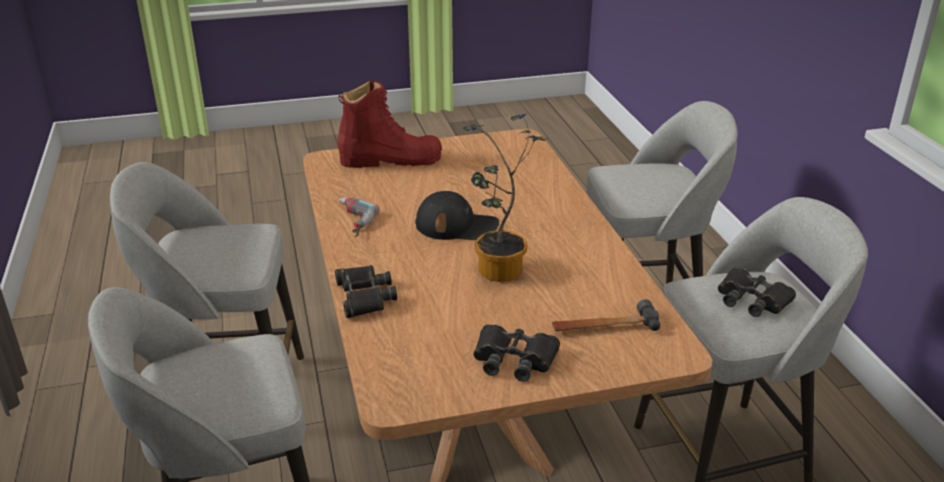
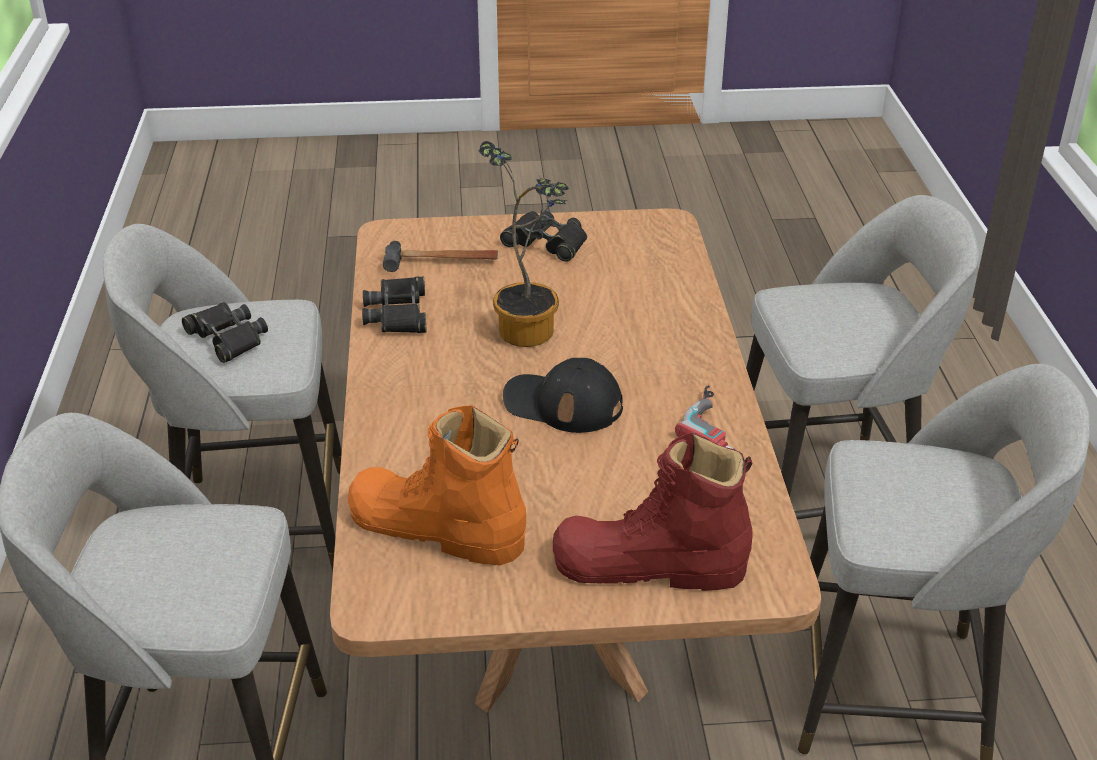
camera: 170 degrees left, 5 degrees up
(364, 296) = (695, 316): black binoculars -> black binoculars (398, 313)
(507, 163) = (436, 528): none -> orange boot

